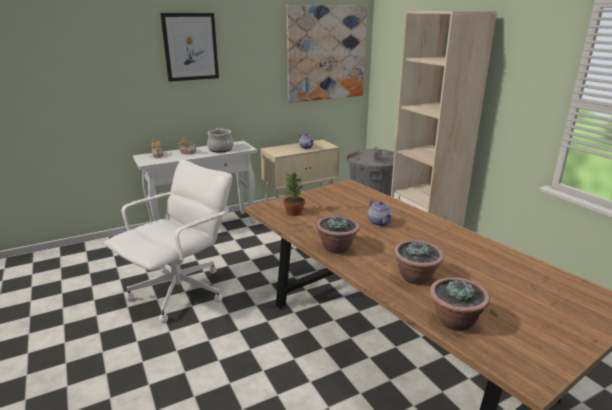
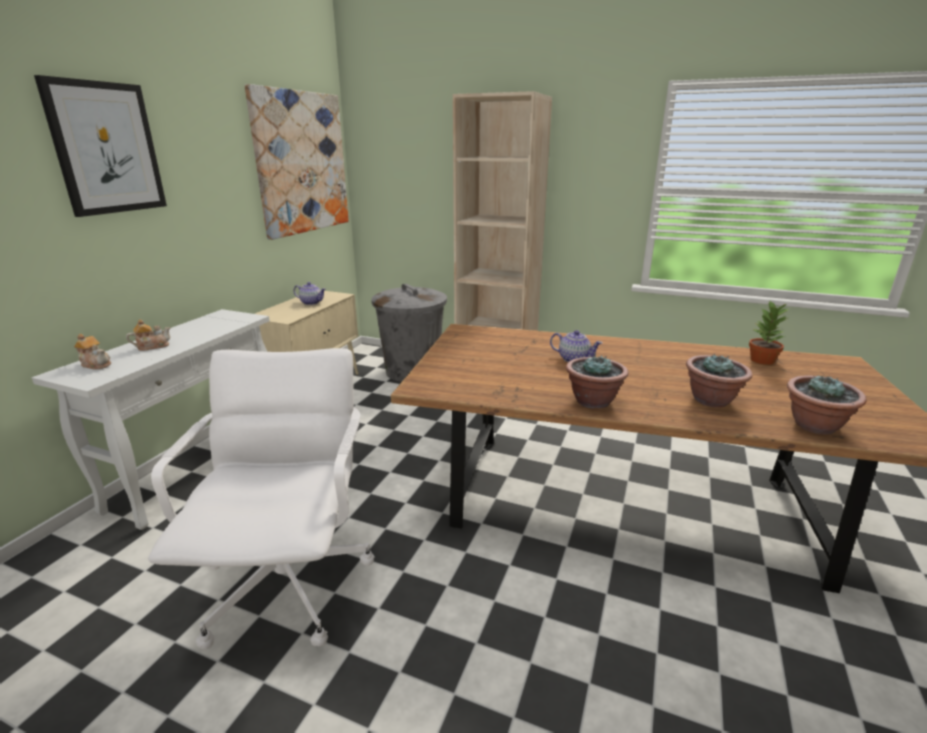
camera: 40 degrees left, 0 degrees up
(221, 149) = (206, 328): cooking pot -> none
(293, 212) = (467, 379): potted plant -> potted plant (762, 360)

